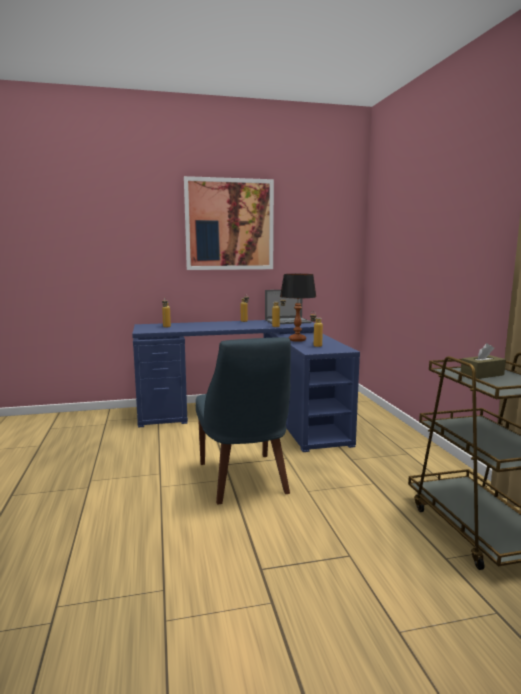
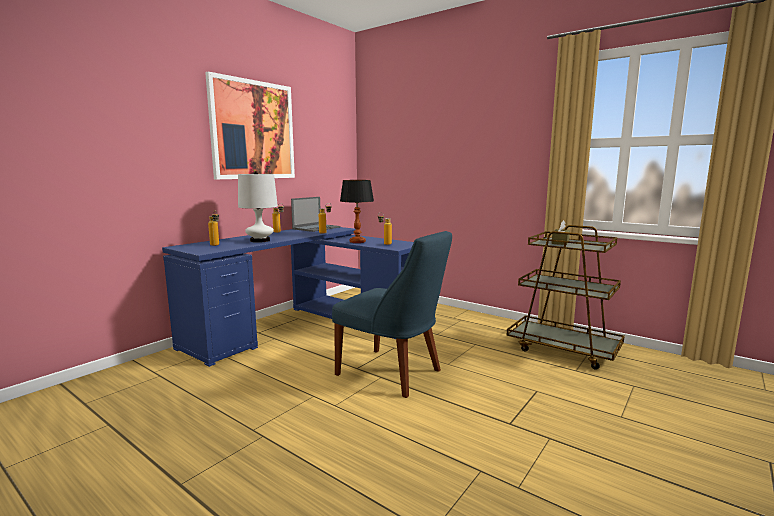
camera: 40 degrees left, 0 degrees up
(205, 327) = (260, 240): none -> white table lamp

